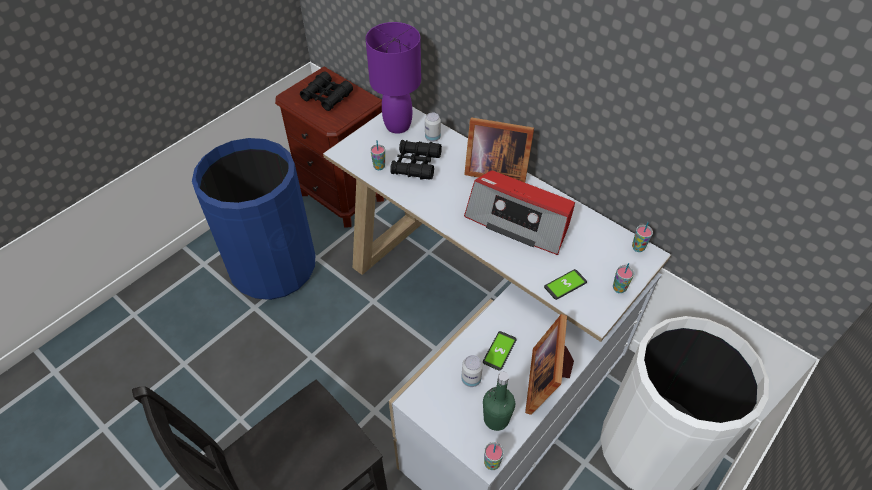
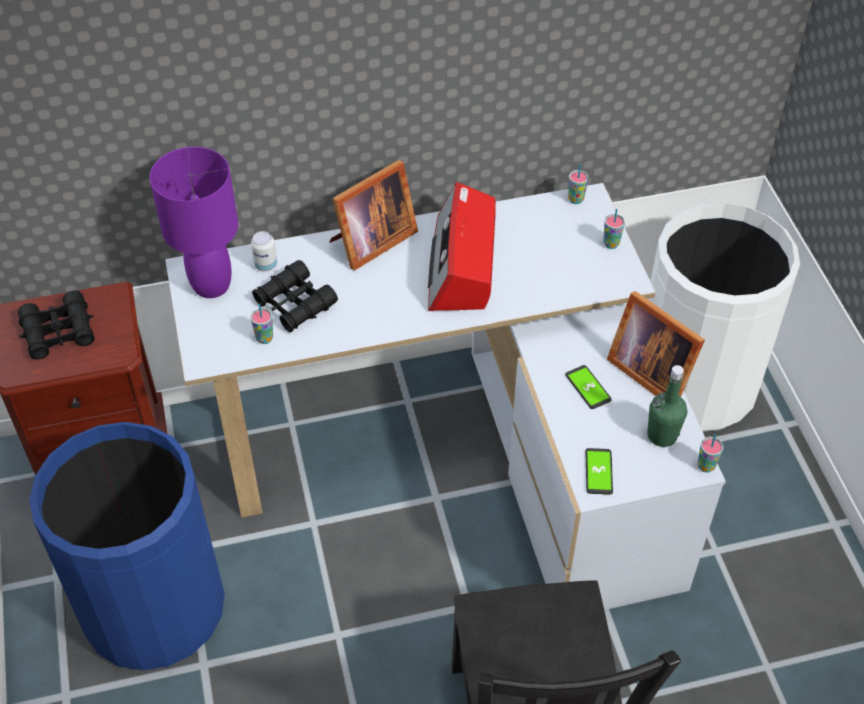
camera: 55 degrees left, 0 degrees up
(471, 379) = (603, 430): can -> none
(519, 221) = (462, 264): radio -> radio turned 120 degrees clockwise
(565, 285) = (574, 279): phone -> phone (598, 472)

